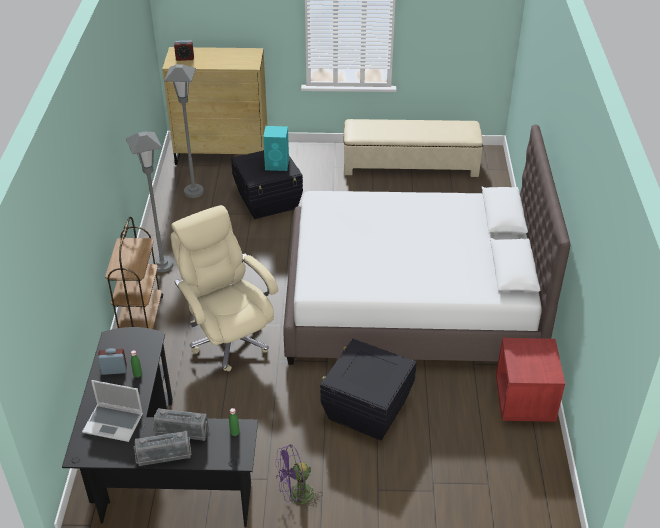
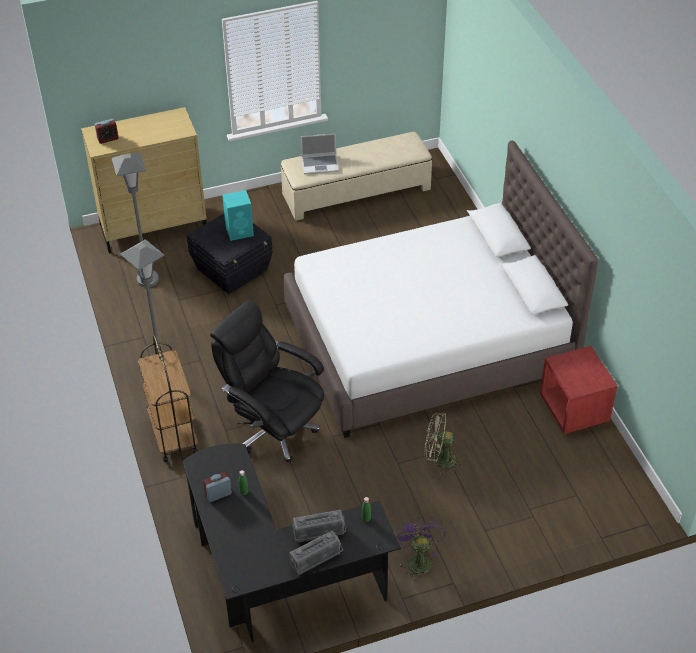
camera: 20 degrees left, 5 degrees up
(114, 423) = (250, 544): laptop -> laptop (320, 164)
(228, 340) = (273, 430): beige office chair -> black office chair
(296, 496) = (417, 560): purple fan -> purple fan turned 120 degrees clockwise
(366, 410) = (439, 460): black storage box -> green fan

